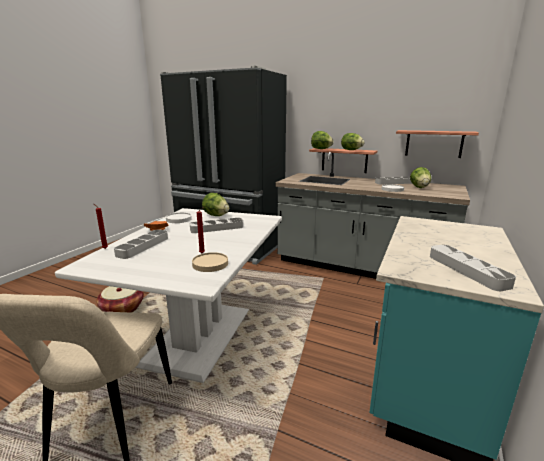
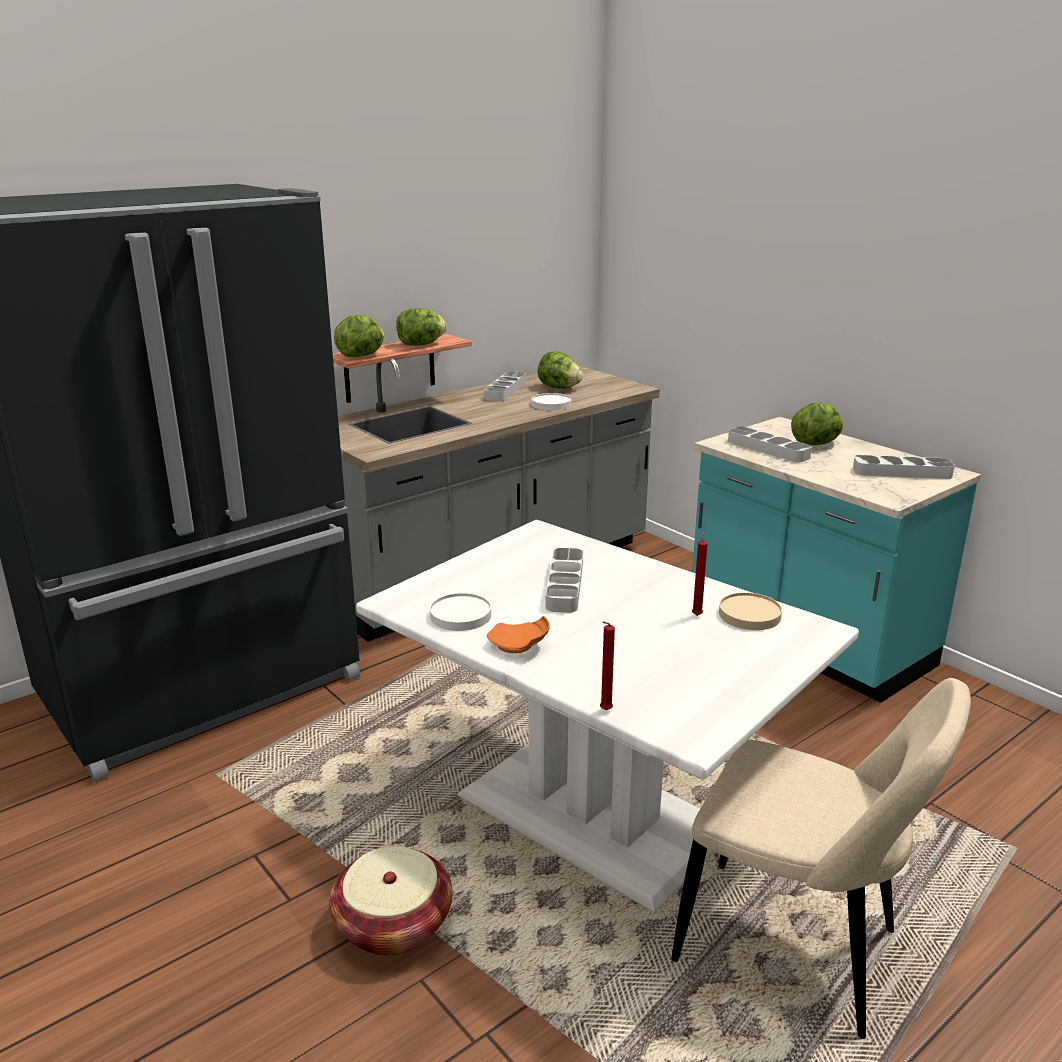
camera: 65 degrees left, 5 degrees up
(143, 246) = (622, 667): grey tray -> grey tray (768, 449)
(216, 215) = (473, 574): lettuce -> lettuce (816, 444)
(434, 143) = (529, 303): shelf -> none

